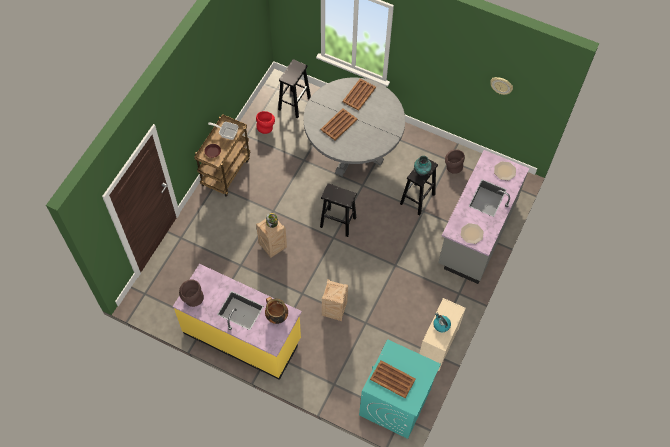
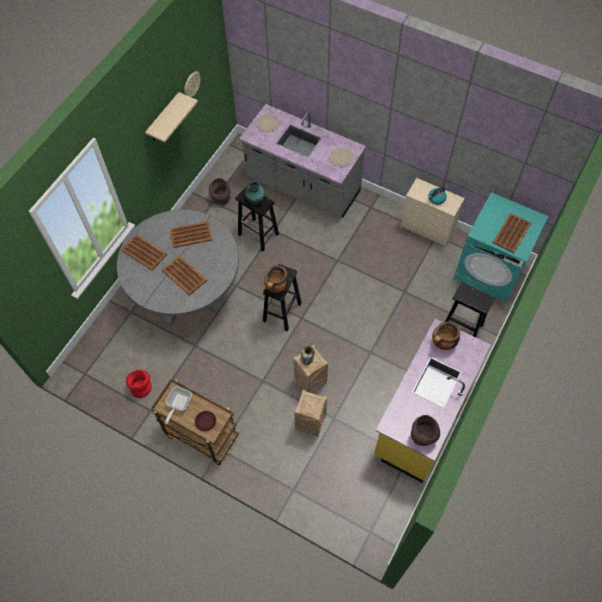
camera: 85 degrees left, 0 degrees up
(294, 103) = (110, 353): black stool -> black stool (461, 327)
(332, 192) = (276, 288): none -> cooking pot
(334, 310) = (390, 320): crate -> crate (309, 423)
(379, 125) = (191, 234): none -> brown tray
(459, 70) = (163, 119): none -> beige shelf

